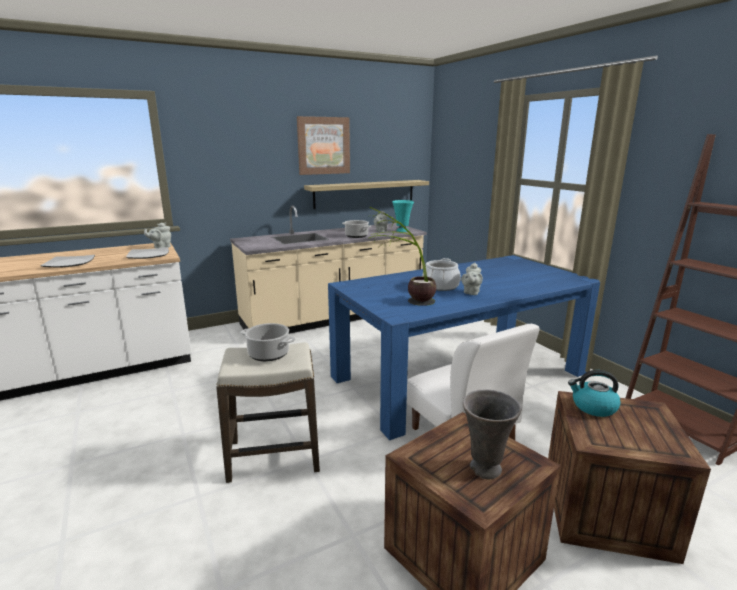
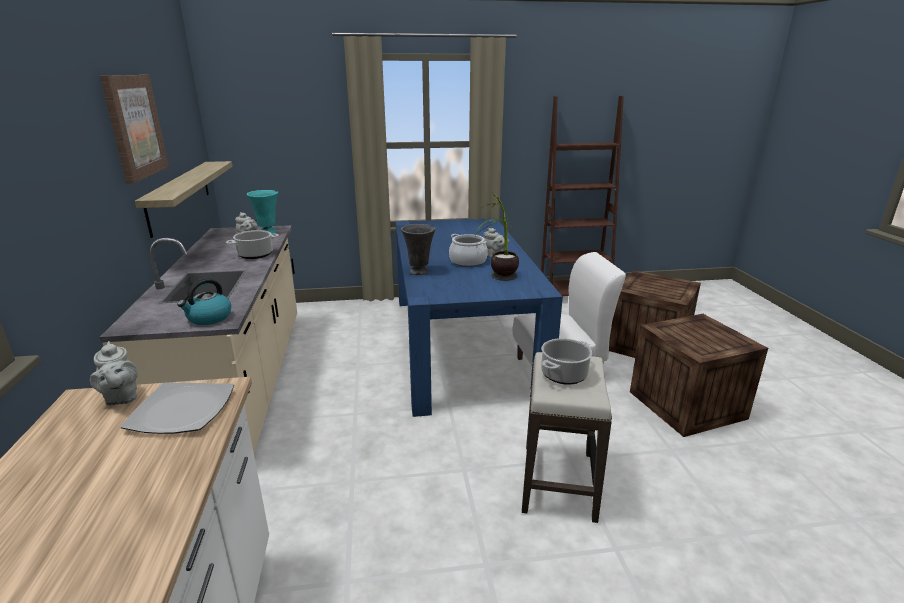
camera: 70 degrees left, 5 degrees up
(69, 263) = (118, 529): plate -> none
(485, 469) = (711, 334): grey vase -> grey vase (419, 272)
(593, 407) = (638, 287): kettle -> kettle (209, 318)

